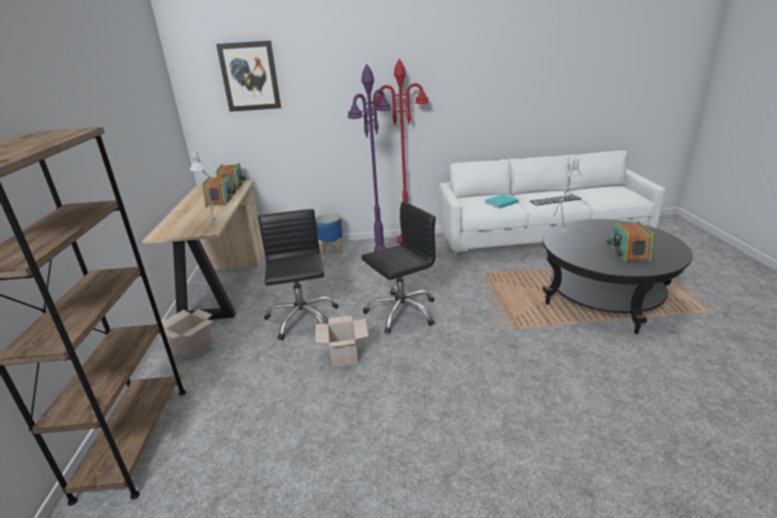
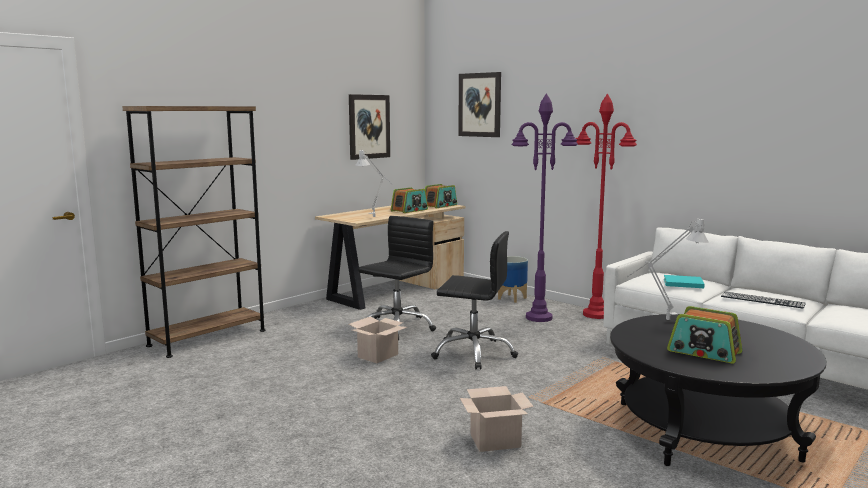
camera: 45 degrees right, 15 degrees down
(145, 118) = (369, 126): none -> picture
(193, 346) = (309, 313): cardboard box -> cardboard box (496, 440)
(627, 252) = (704, 352): radio -> radio turned 105 degrees counterclockwise

